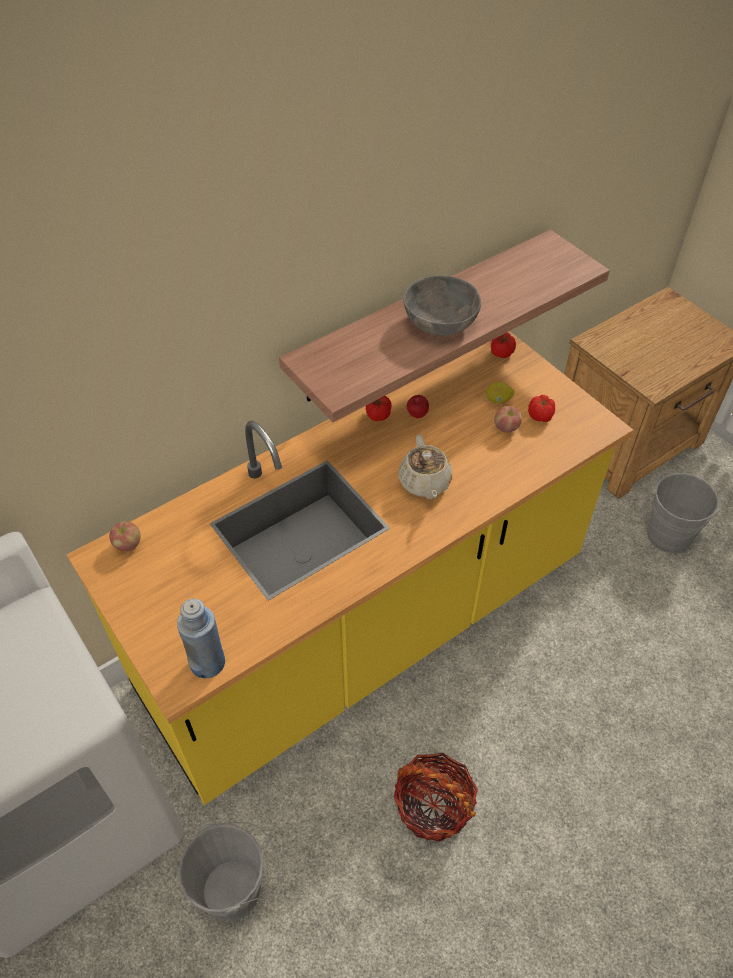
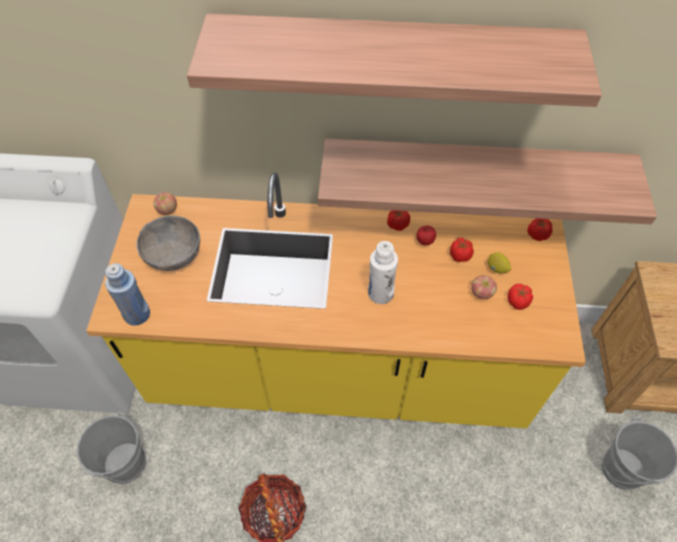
camera: 40 degrees right, 5 degrees up
(333, 227) = (391, 54): none -> shelf
(424, 483) = (380, 293): beige teapot -> white bottle
(440, 323) = (463, 178): grey bowl -> grey bowl (173, 254)
(457, 408) = (460, 255): none -> tomato

